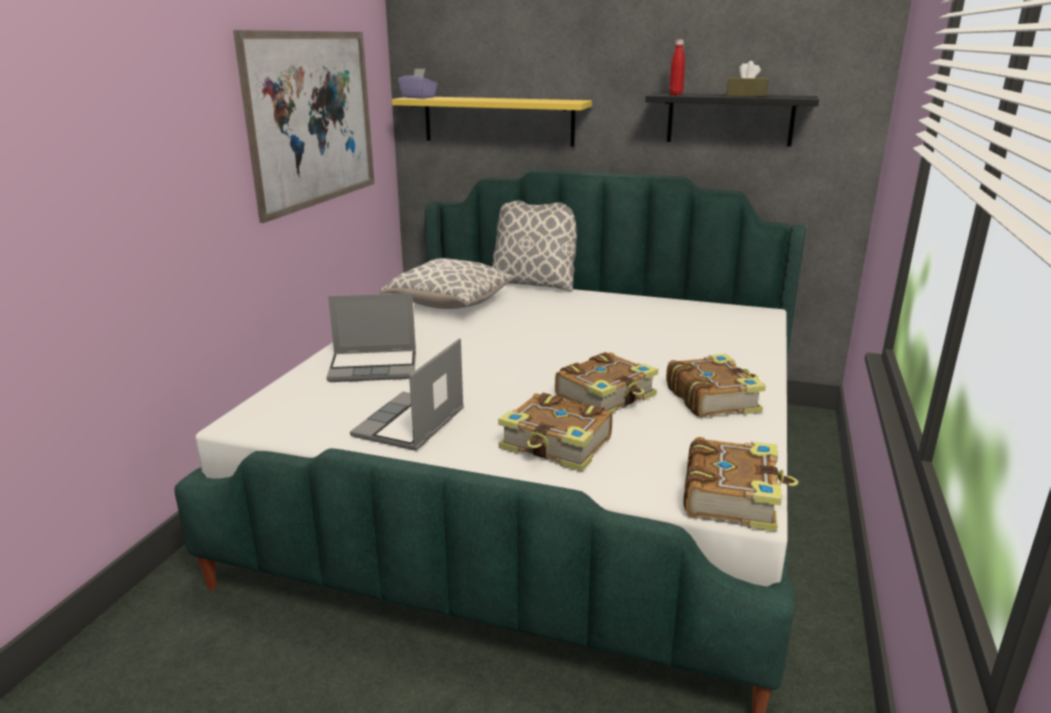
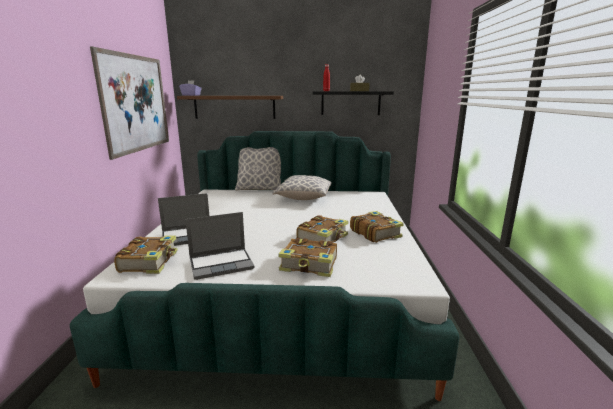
camera: 15 degrees left, 5 degrees down
(410, 424) = (222, 264): laptop -> laptop turned 120 degrees counterclockwise
(449, 304) = (218, 201): pillow -> pillow (303, 198)
(498, 121) = (234, 107): yellow shelf -> brown shelf
(732, 496) = (412, 279): book -> book (150, 261)

